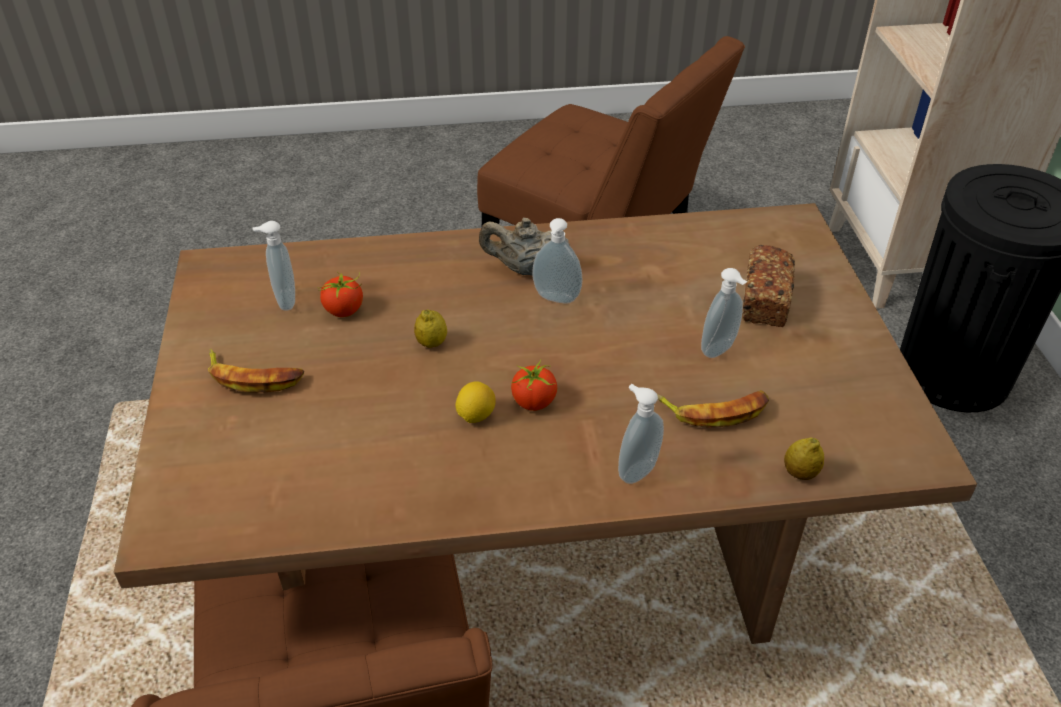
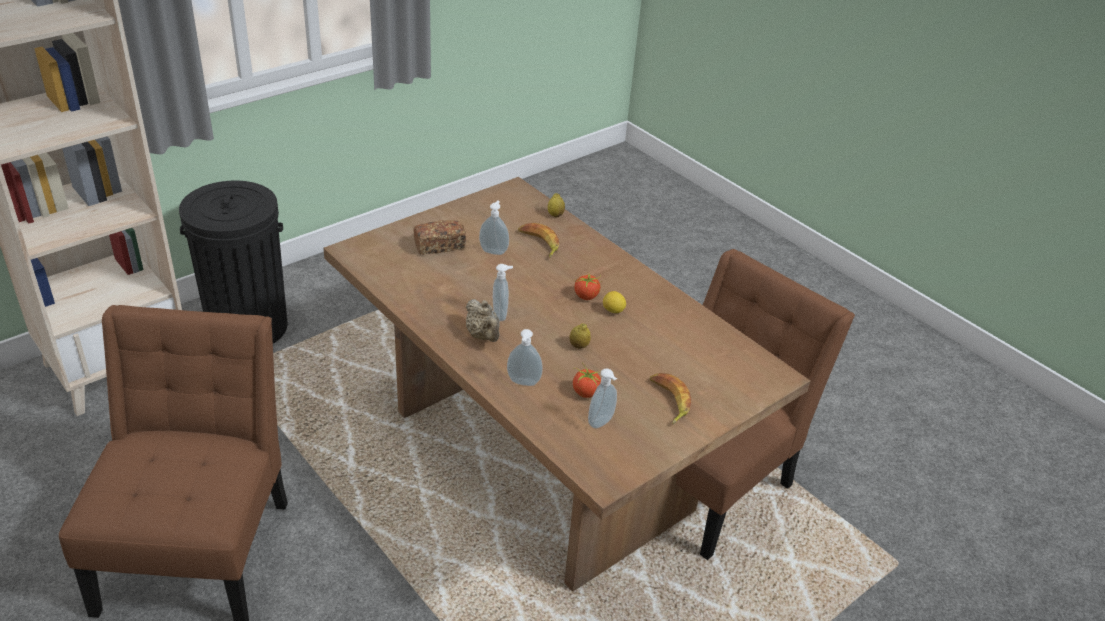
camera: 125 degrees left, 5 degrees down
(636, 470) = (597, 255): soap dispenser -> soap dispenser (523, 383)

